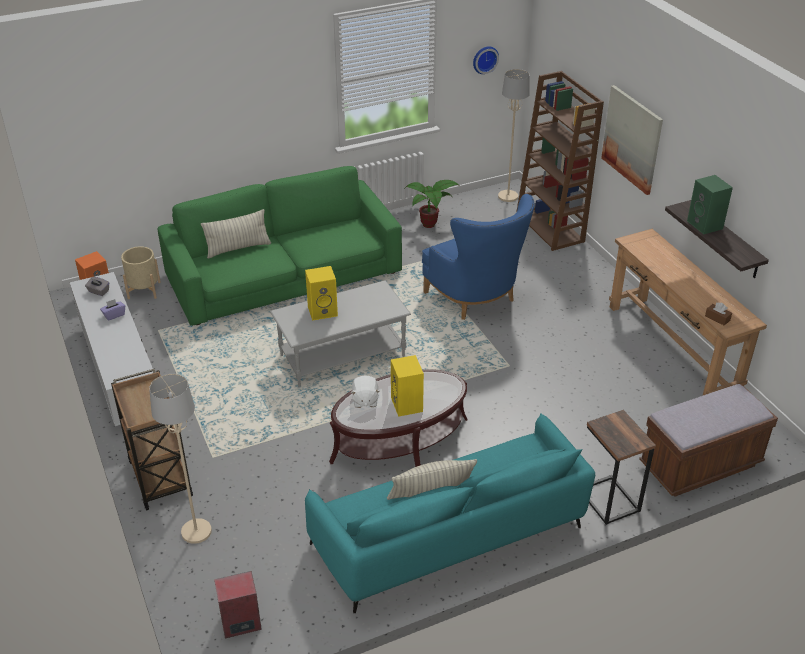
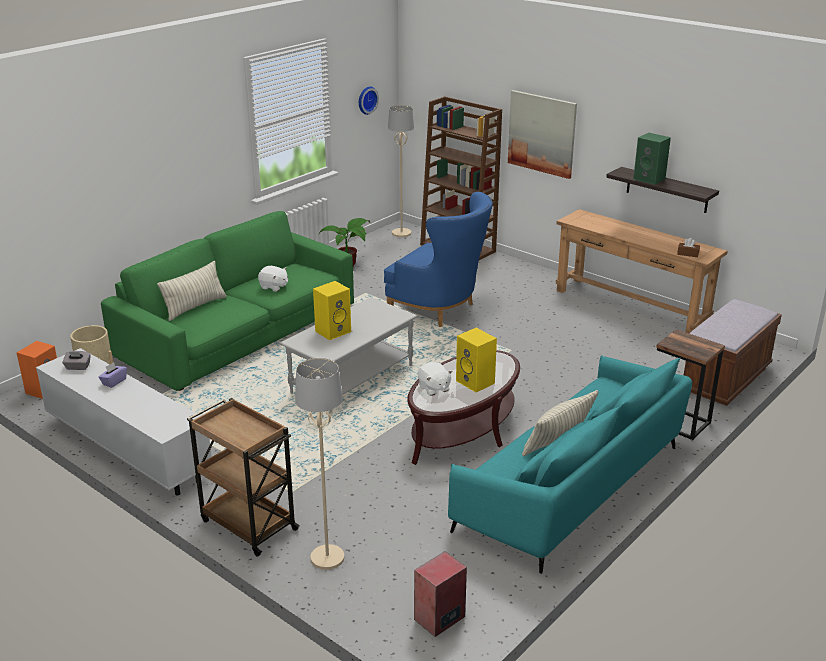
camera: 25 degrees left, 10 degrees down
(315, 244) = (274, 287): none -> white plush toy

